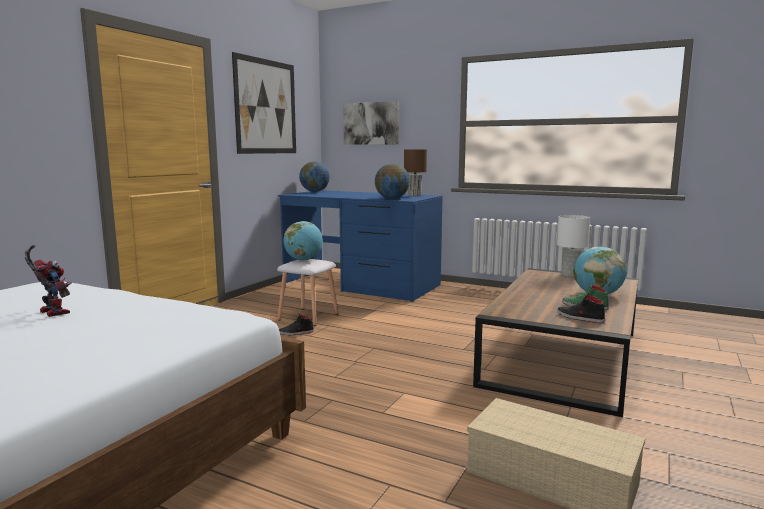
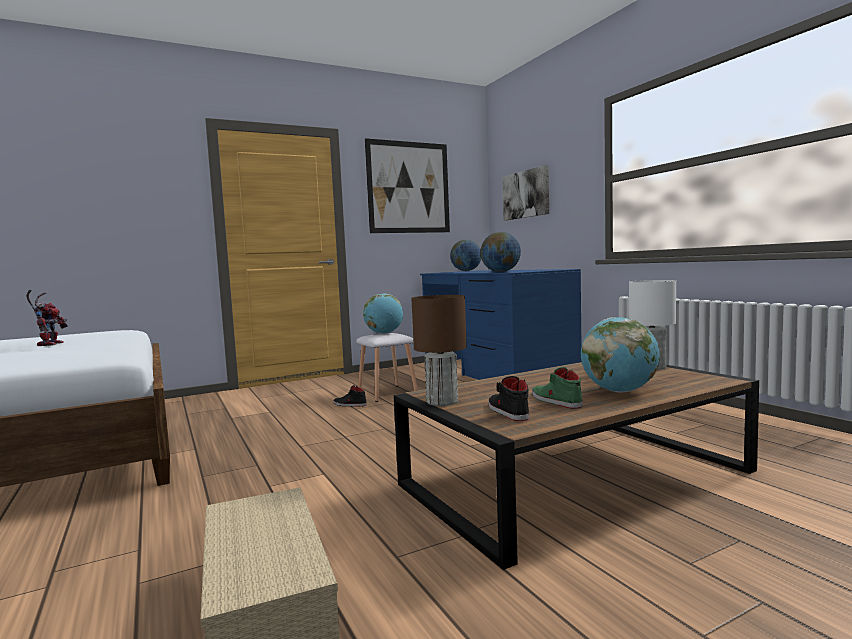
camera: 35 degrees right, 5 degrees down
(414, 195) = (546, 269): brown table lamp -> brown table lamp (442, 401)

